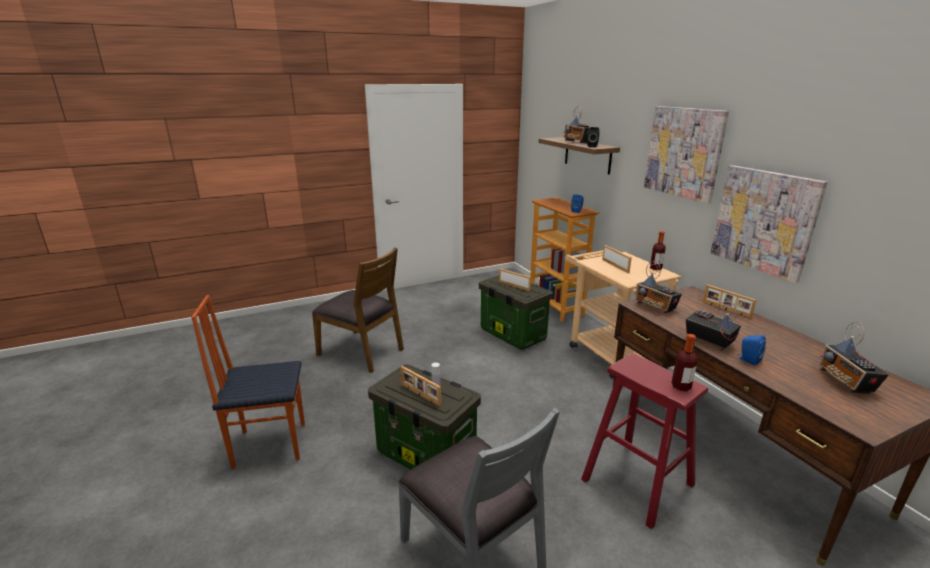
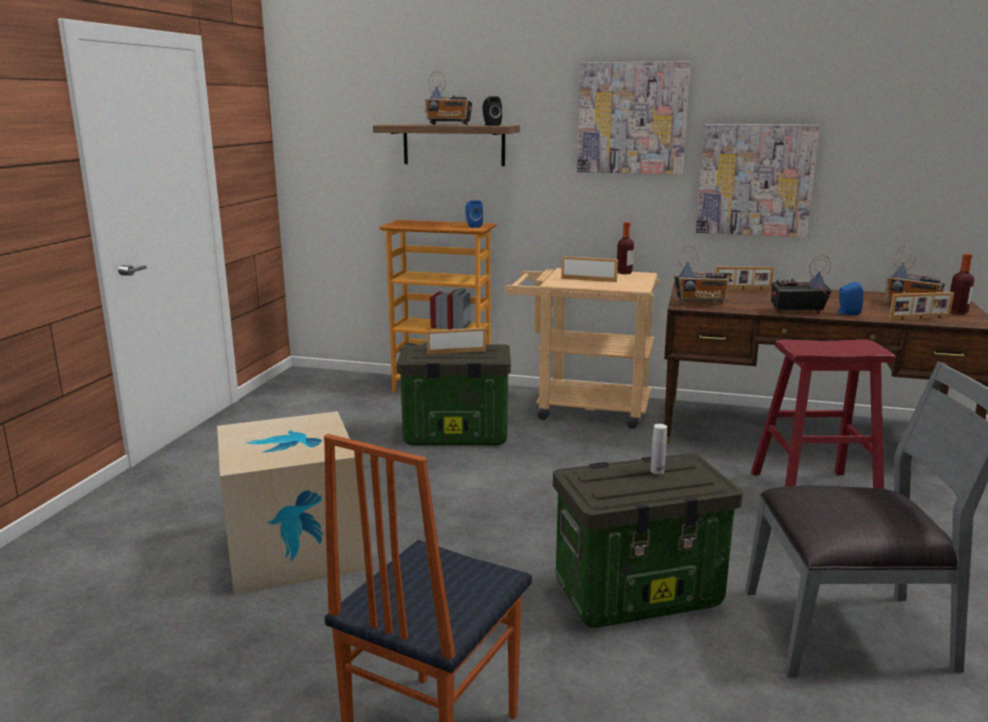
camera: 50 degrees left, 5 degrees down
(362, 351) = (293, 550): brown chair -> cardboard box
(420, 395) = (656, 483): picture frame -> picture frame (920, 319)
(681, 387) = (863, 346): bottle -> bottle (957, 312)

